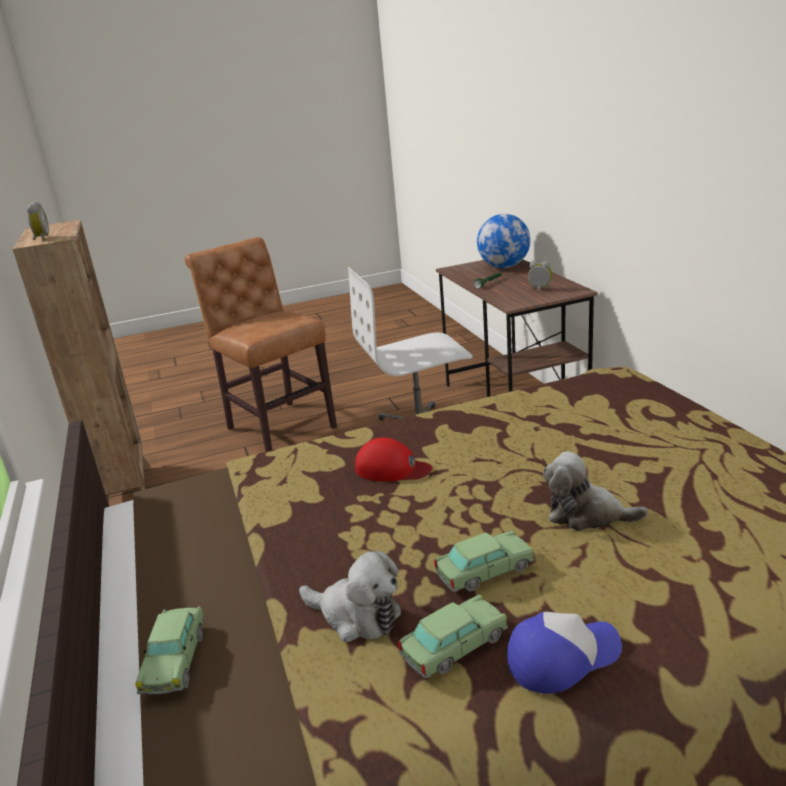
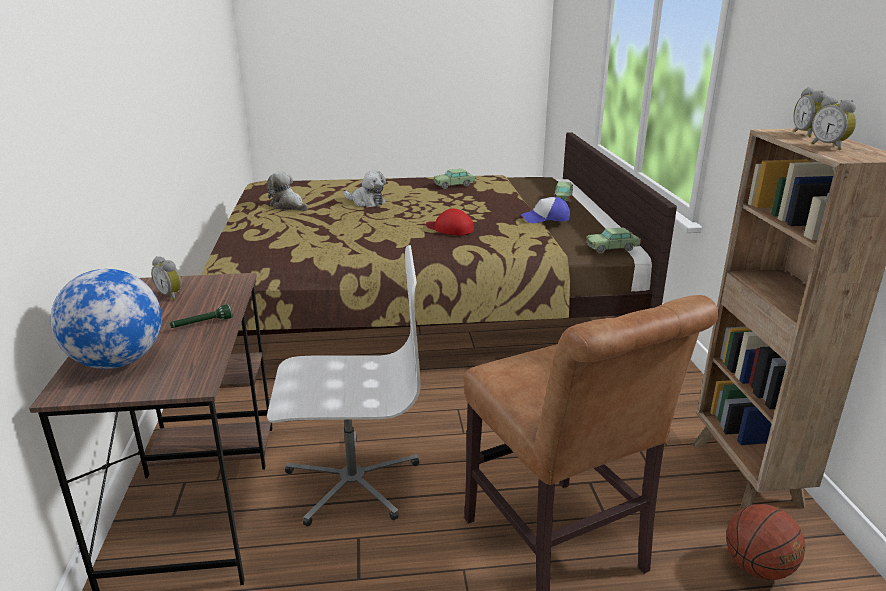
camera: 170 degrees left, 0 degrees up
(55, 229) = (829, 146): none -> alarm clock
(162, 442) = (757, 568): none -> basketball
(356, 615) = (488, 193): plush toy -> plush toy (288, 206)
(484, 571) = (429, 195): toy car -> toy car (612, 248)
(562, 657) = (419, 181): cap -> cap (546, 218)

